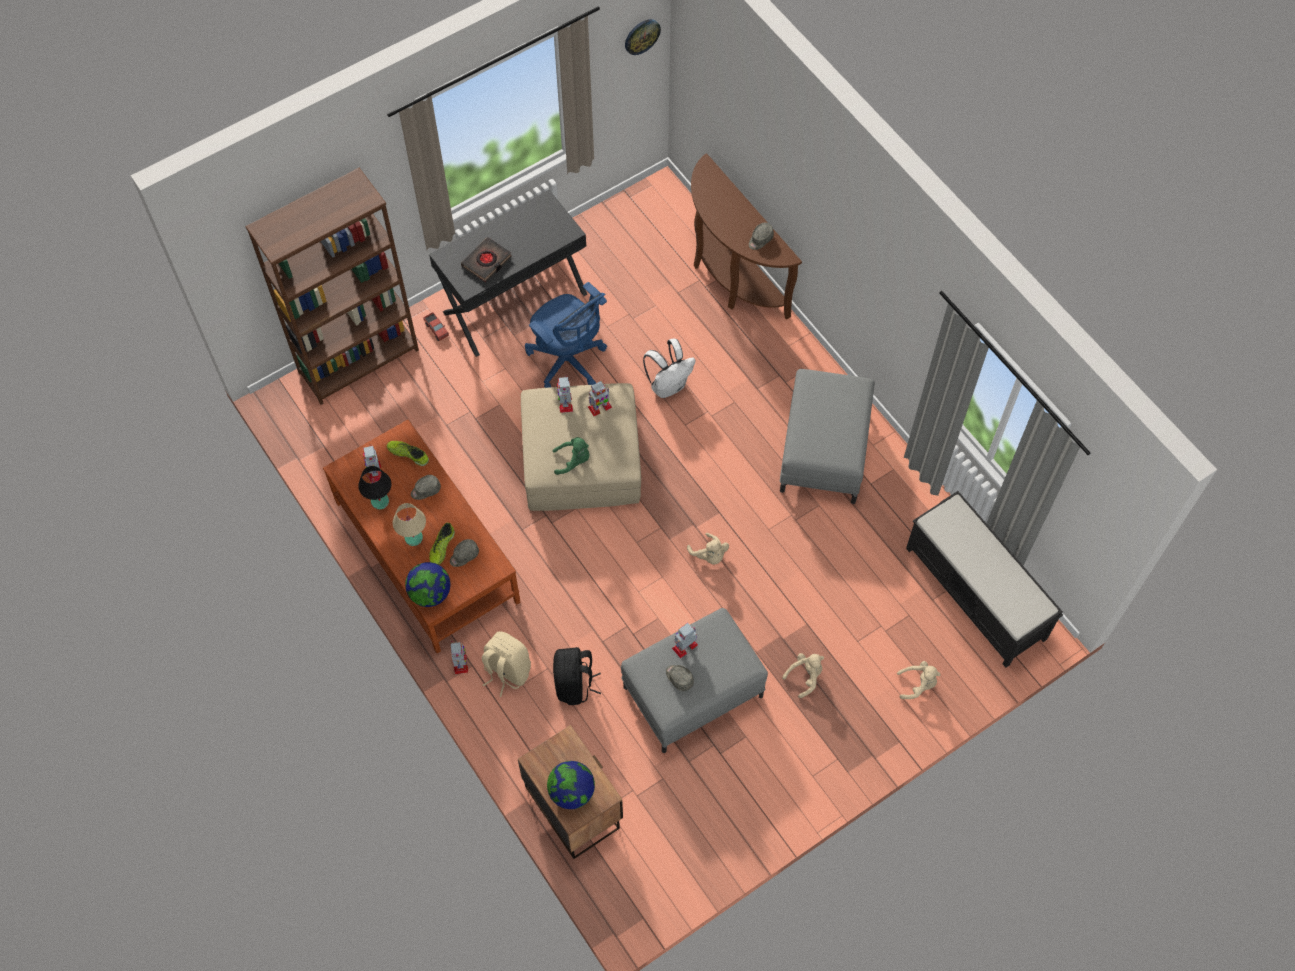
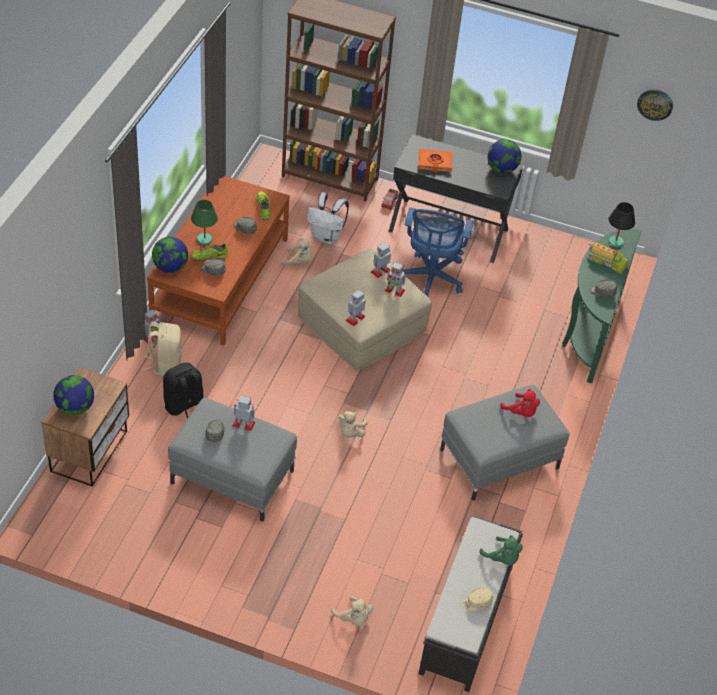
camera: 50 degrees right, 15 degrees down
(375, 471) = (236, 198): toy robot -> toy robot (355, 318)
(380, 501) = (217, 211): black table lamp -> black table lamp (615, 242)
(414, 538) = (204, 240): beige table lamp -> green table lamp
(486, 261) = (435, 163): black book -> orange book
(540, 210) = (502, 169): none -> globe
(573, 460) = (340, 297): green plush toy -> green plush toy (502, 558)
(668, 386) = (465, 342): white backpack -> white backpack (327, 237)
(726, 210) = (606, 262): none -> toy truck
(730, 276) = (589, 332): brown console table -> green console table
(805, 676) = (300, 540): beige plush toy -> beige plush toy (299, 261)
(828, 401) = (521, 412): none -> red plush toy
(1009, 577) = (476, 602): none -> beige cap

